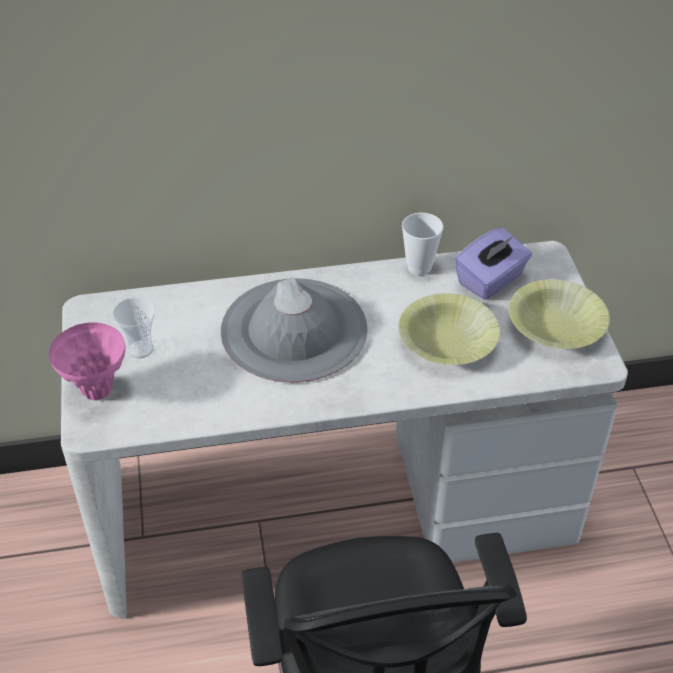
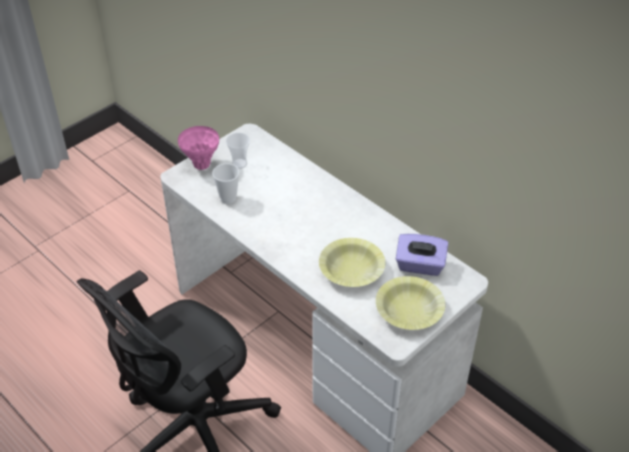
camera: 55 degrees right, 0 degrees up
(294, 330) = (302, 208): grey hat -> none
(419, 267) = (399, 231): cup -> cup (228, 198)

